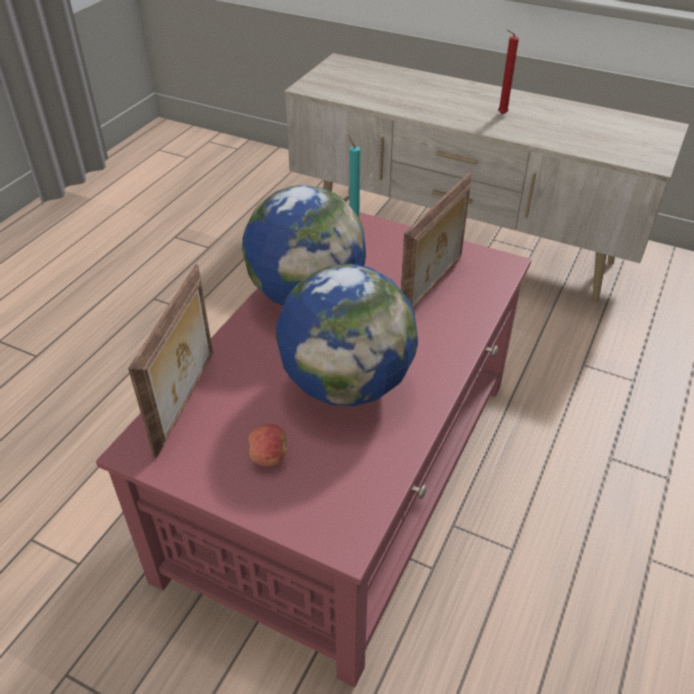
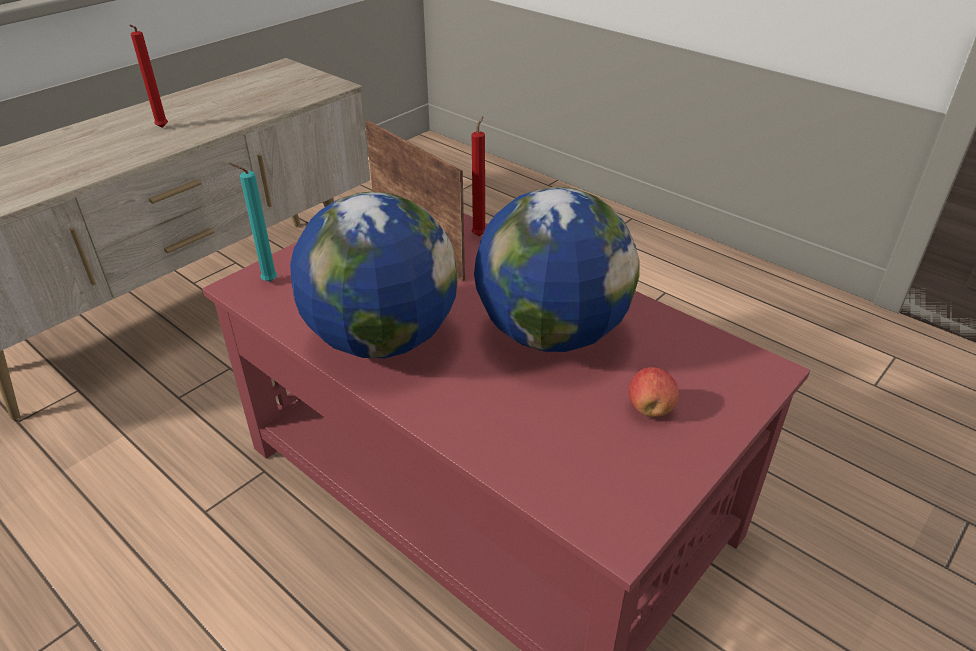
camera: 75 degrees left, 5 degrees down
(187, 402) = (542, 472): picture frame -> none
(476, 317) = (480, 235): none -> red candle

